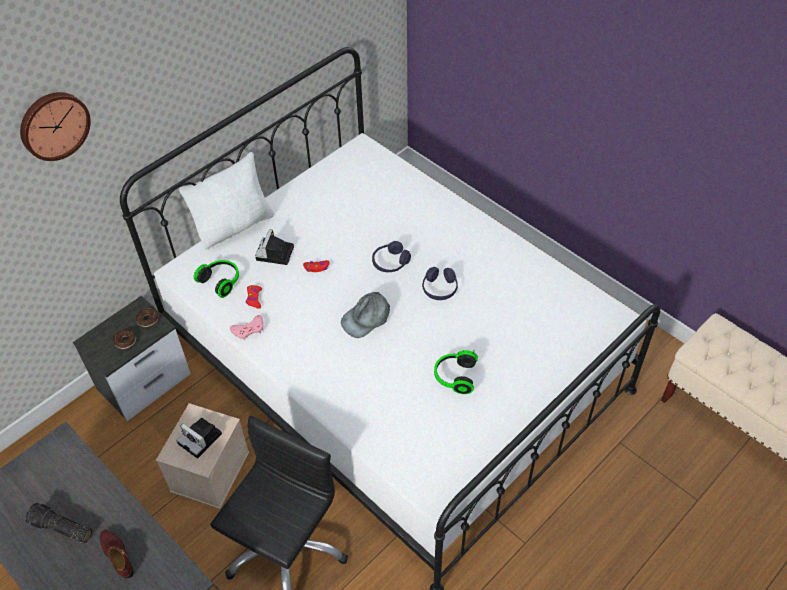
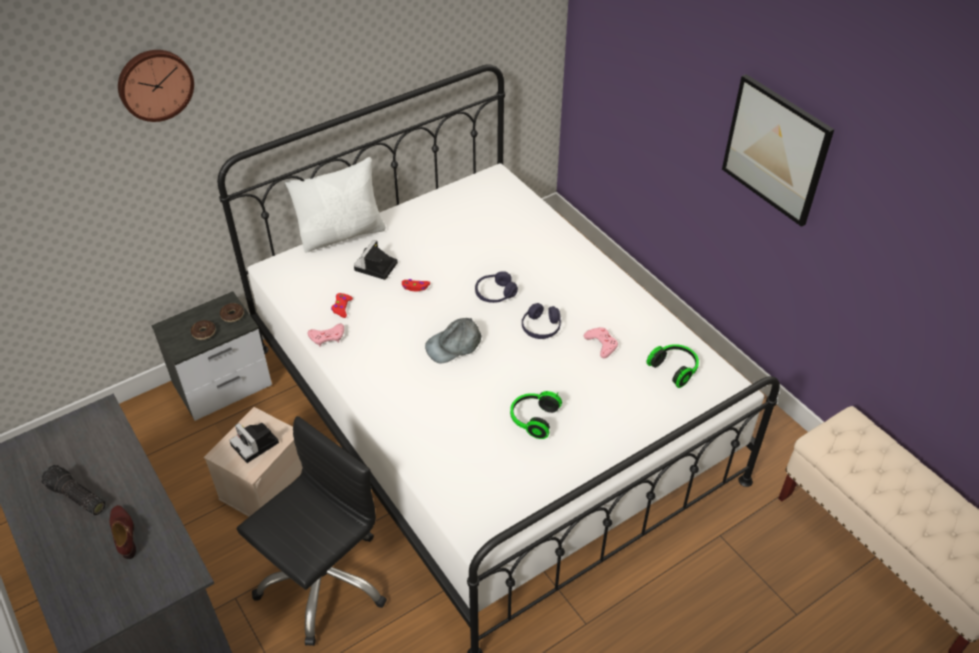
camera: 10 degrees right, 5 degrees down
(221, 281) = (313, 285): headphones -> headphones (675, 369)
(496, 295) = (601, 344): none -> pink game controller
(628, 101) = (776, 149): none -> picture

